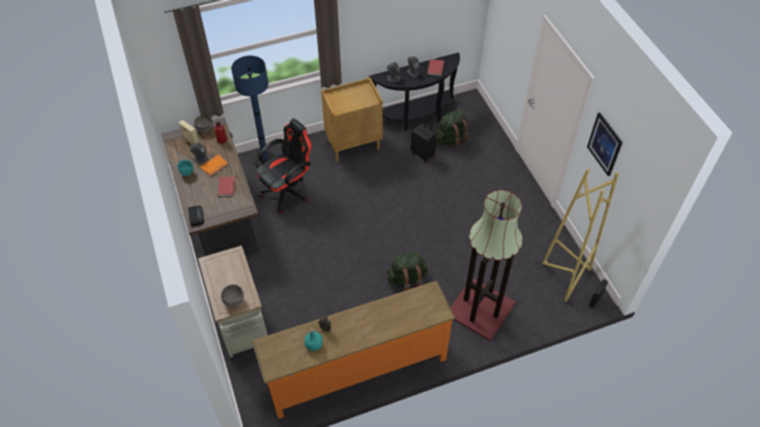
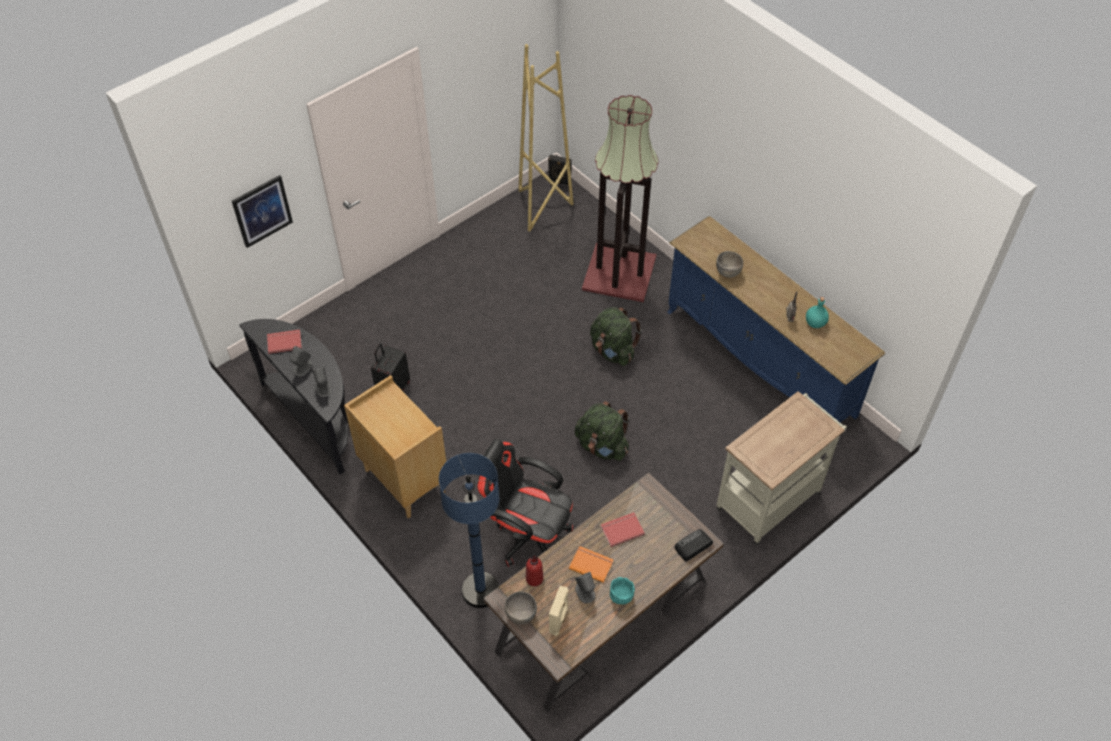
camera: 110 degrees left, 0 degrees up
(233, 301) = (808, 421): grey bowl -> grey bowl (728, 272)
(356, 370) = (758, 363): orange dresser -> blue dresser
(451, 139) = (351, 365): green backpack -> green backpack (602, 446)
(605, 144) = (468, 74): picture -> picture (262, 211)

